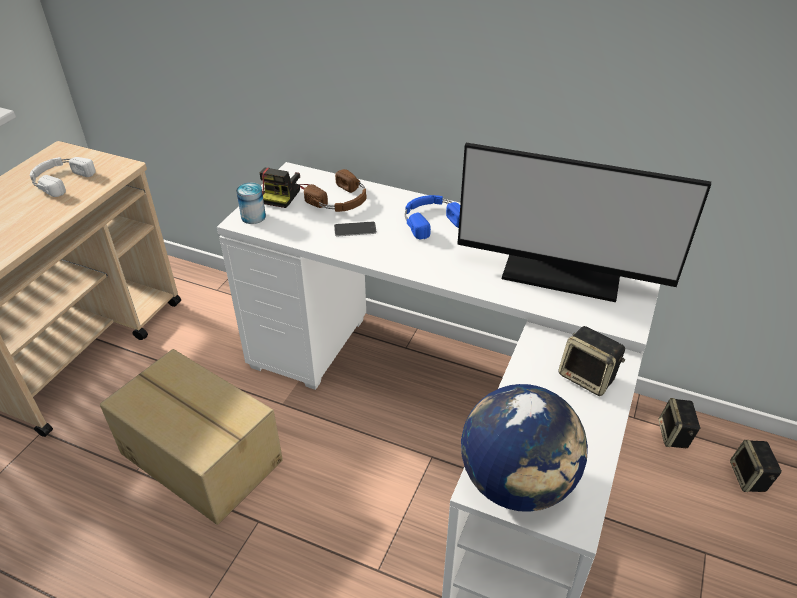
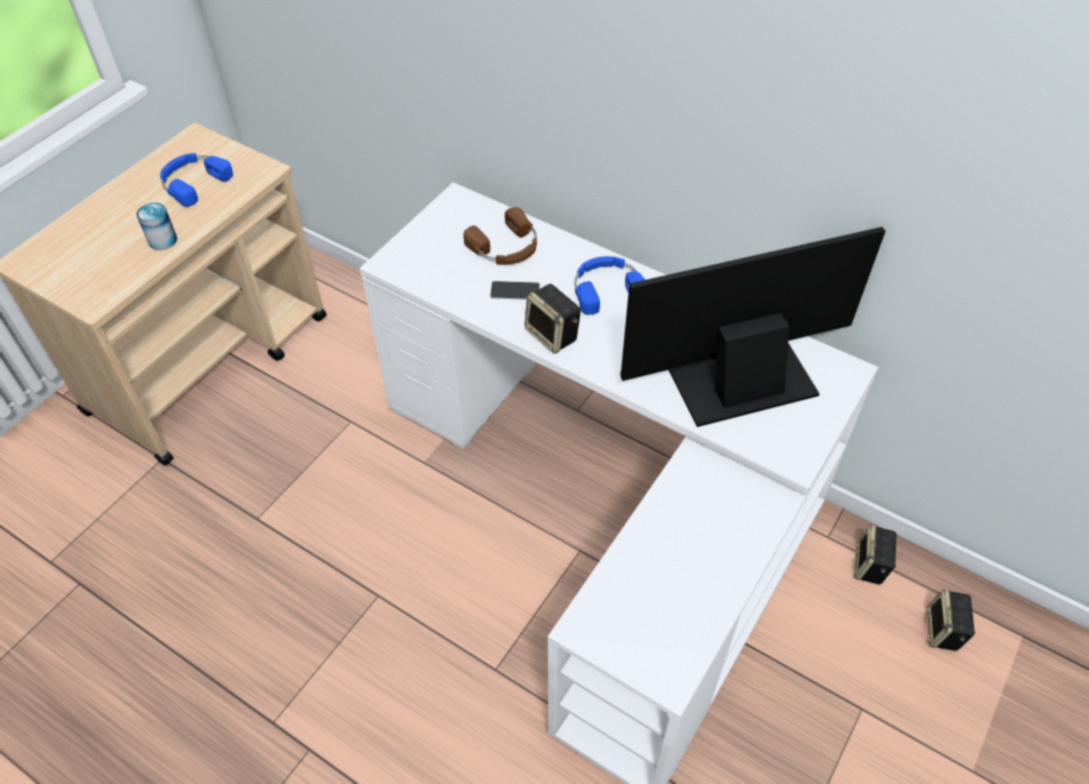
camera: 10 degrees right, 10 degrees up
(60, 179) = (193, 181): white headphones -> blue headphones
(202, 455) = (328, 511): cardboard box -> none
(253, 217) = (402, 259): can -> can (162, 240)
(285, 194) = (444, 230): camera -> none
(517, 483) = (621, 628): globe -> none
(562, 272) = (741, 380): monitor -> monitor turned 135 degrees clockwise
(588, 377) = (734, 517): speaker -> speaker (553, 335)

